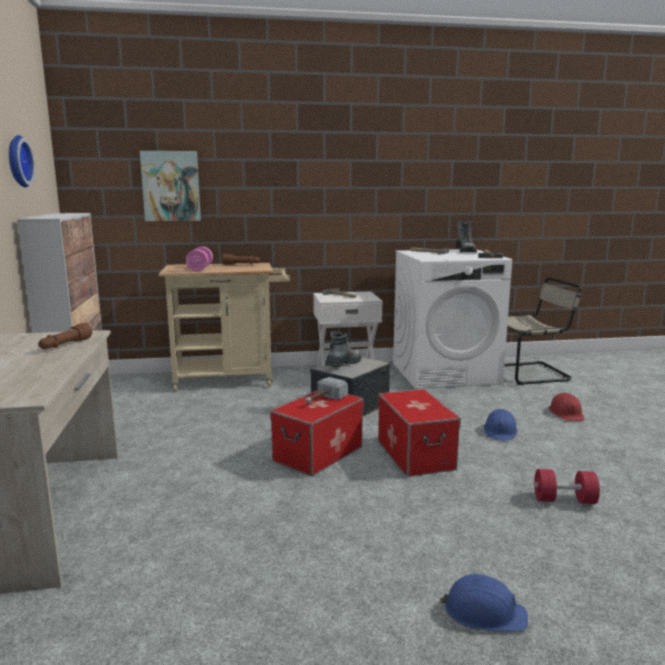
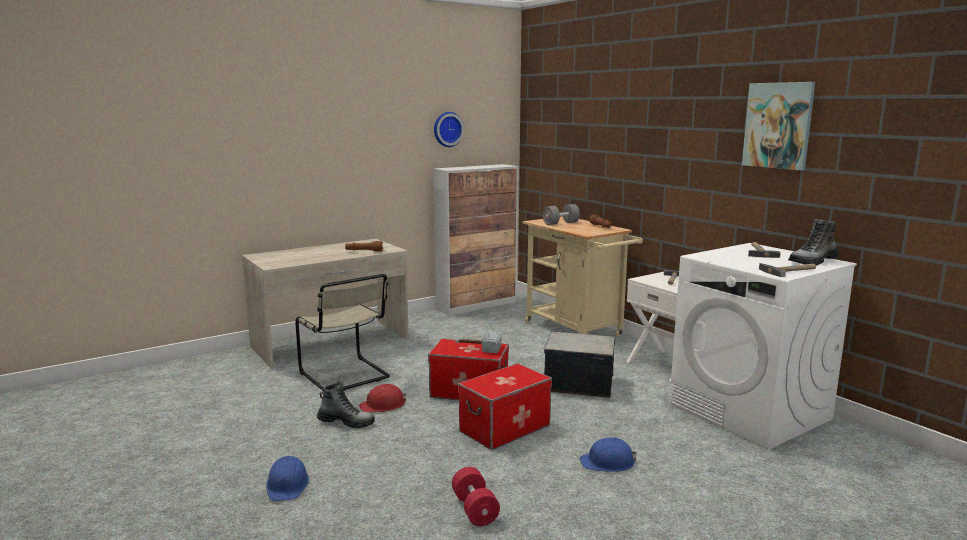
camera: 65 degrees right, 0 degrees up
(171, 186) = (576, 148): picture -> picture (778, 125)
(200, 268) = (560, 223): pink dumbbell -> grey dumbbell
(343, 364) = (577, 339): boot -> boot (346, 422)
(531, 373) = (852, 466): beige chair -> beige chair (346, 376)
(566, 413) = (722, 501): red hard hat -> red hard hat (383, 405)

